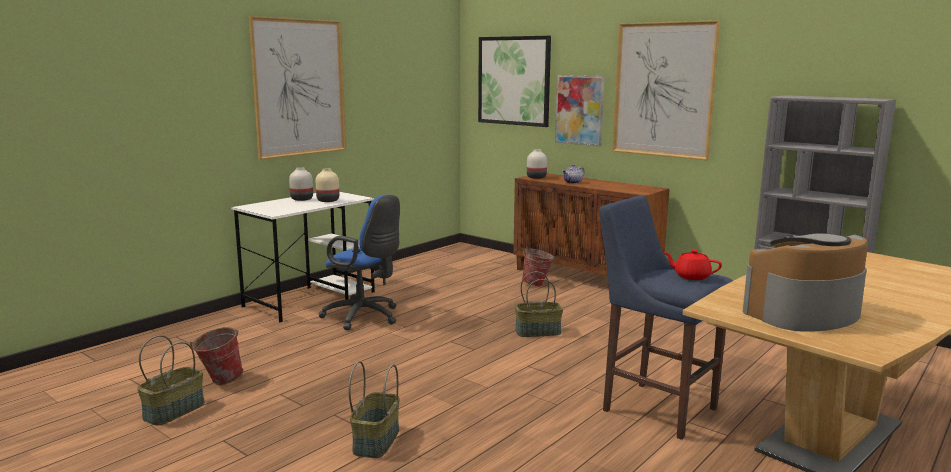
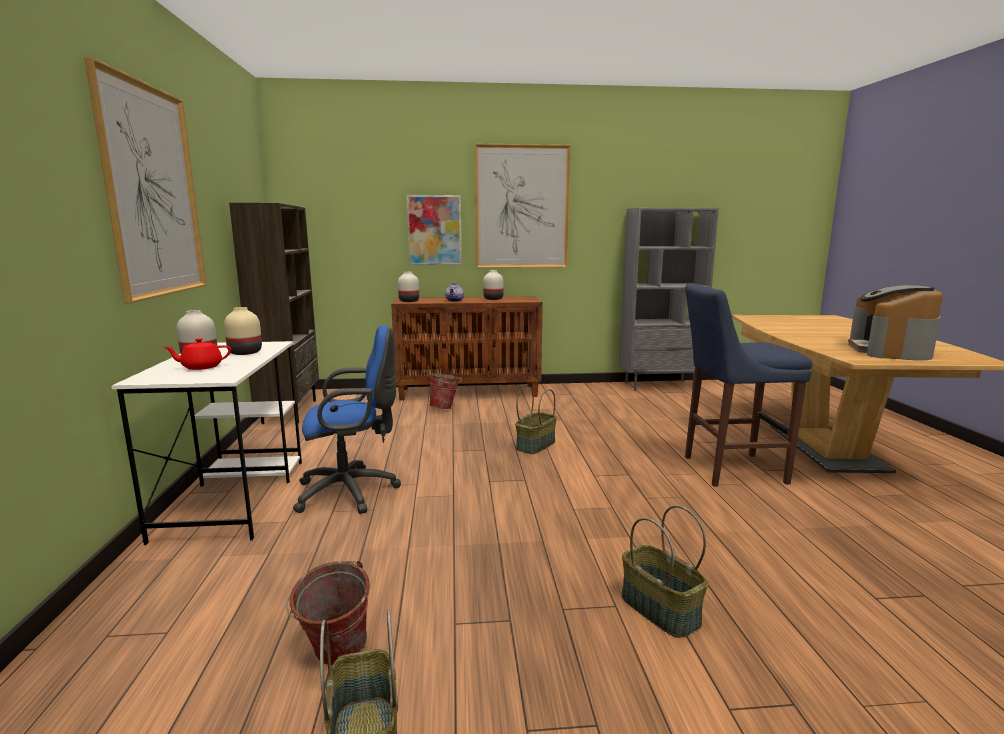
camera: 45 degrees left, 0 degrees up
(431, 257) = (289, 411): none -> brown bookcase
(514, 81) = (349, 202): picture -> none
(614, 185) = (493, 299): none -> white vase
(691, 276) = (761, 345): red teapot -> red teapot (201, 367)

